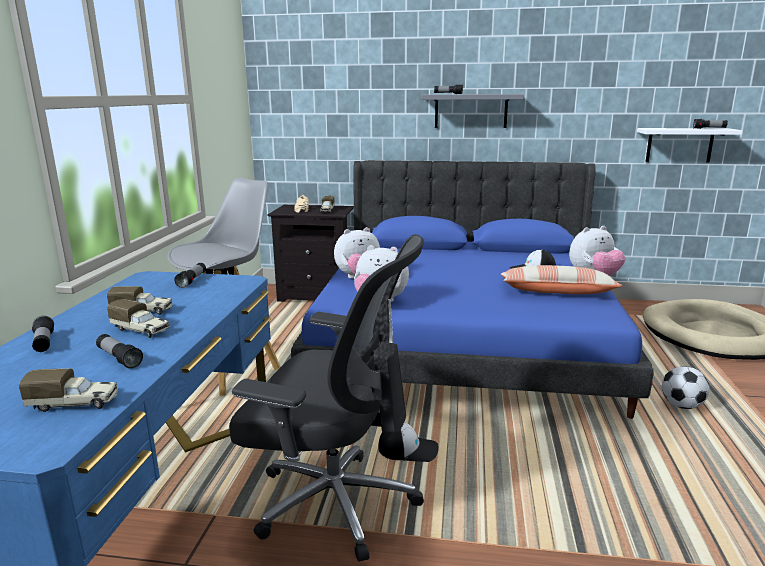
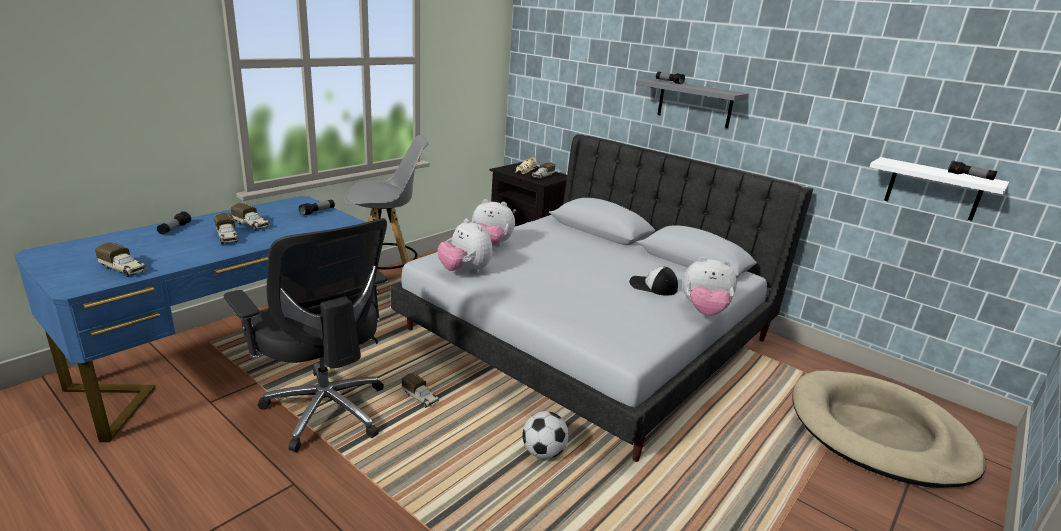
camera: 30 degrees right, 5 degrees up
(119, 358) = (186, 251): flashlight -> none
(408, 449) = (420, 398): cap -> toy truck
(464, 342) = (590, 335): blue bed -> grey bed
(556, 292) = (632, 313): pillow -> none
(682, 406) = (707, 475): football -> football (543, 453)

